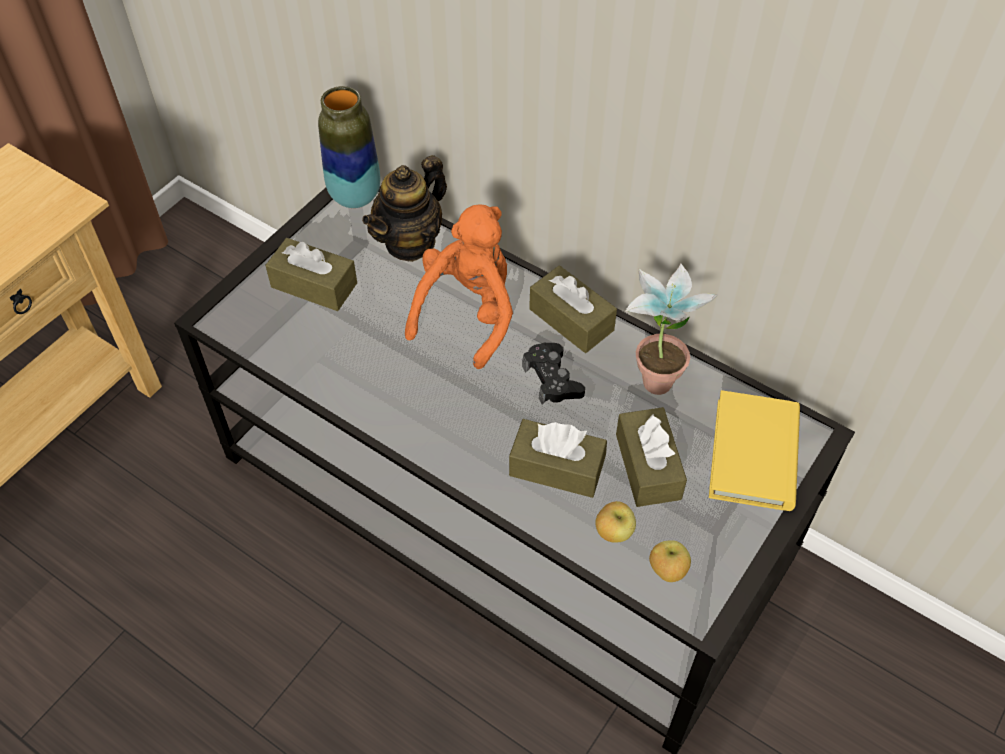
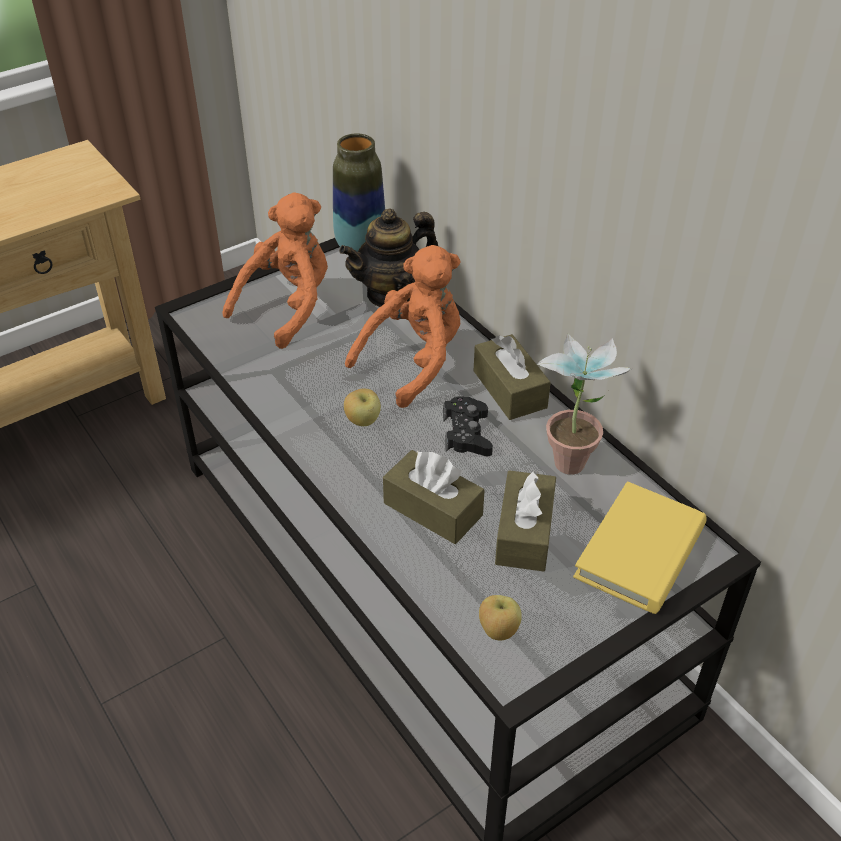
camera: 20 degrees right, 10 degrees down
(314, 285) = (288, 307): brown tissue box -> orange plush toy
(613, 532) = (461, 581): apple -> apple (363, 421)

